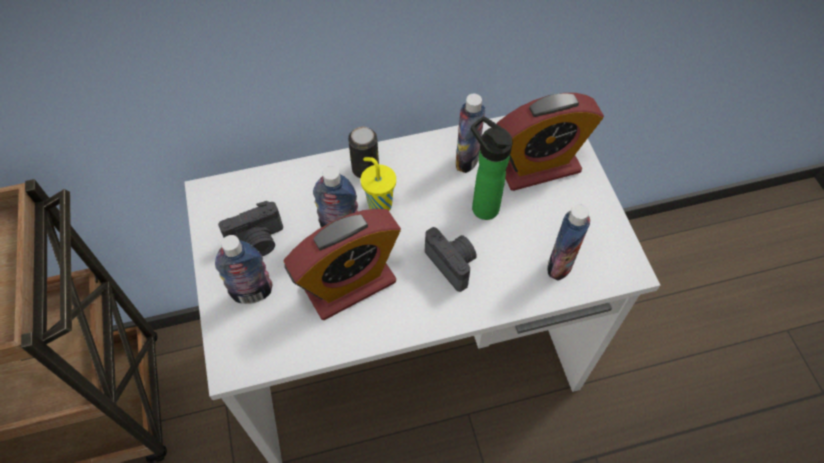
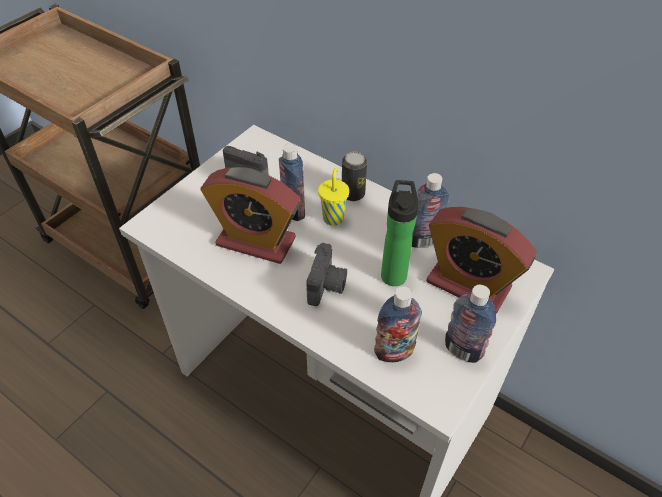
camera: 50 degrees right, 10 degrees down
(252, 293) = (205, 201): bottle -> bottle (462, 350)

